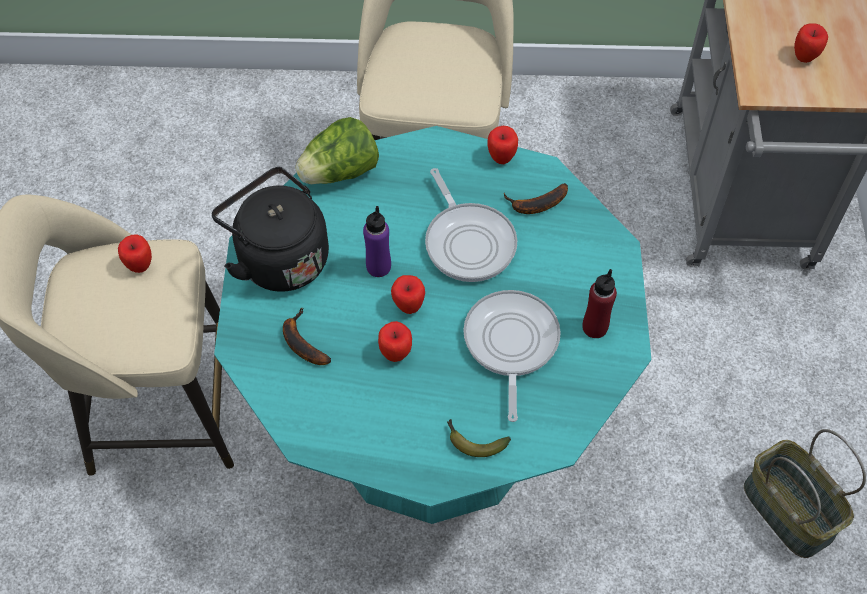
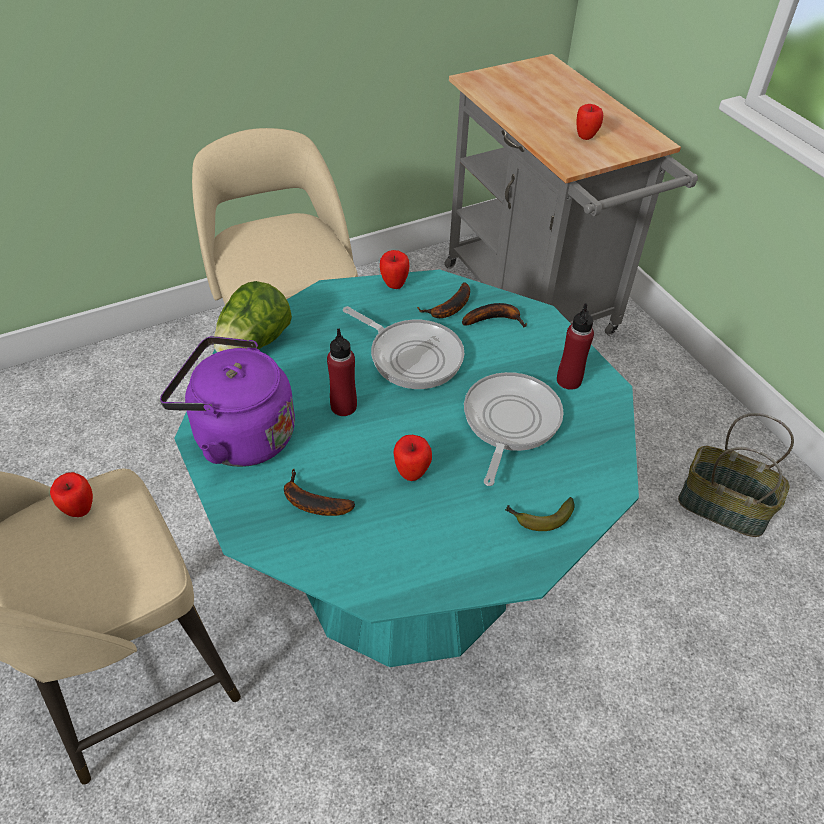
camera: 30 degrees left, 10 degrees down
(279, 257) = (238, 435): black kettle -> purple kettle
(378, 267) = (343, 406): purple bottle -> red bottle
(408, 307) = (395, 428): apple -> none
(510, 344) = (509, 422): frying pan -> frying pan turned 45 degrees clockwise
(571, 234) = (494, 319): none -> banana

